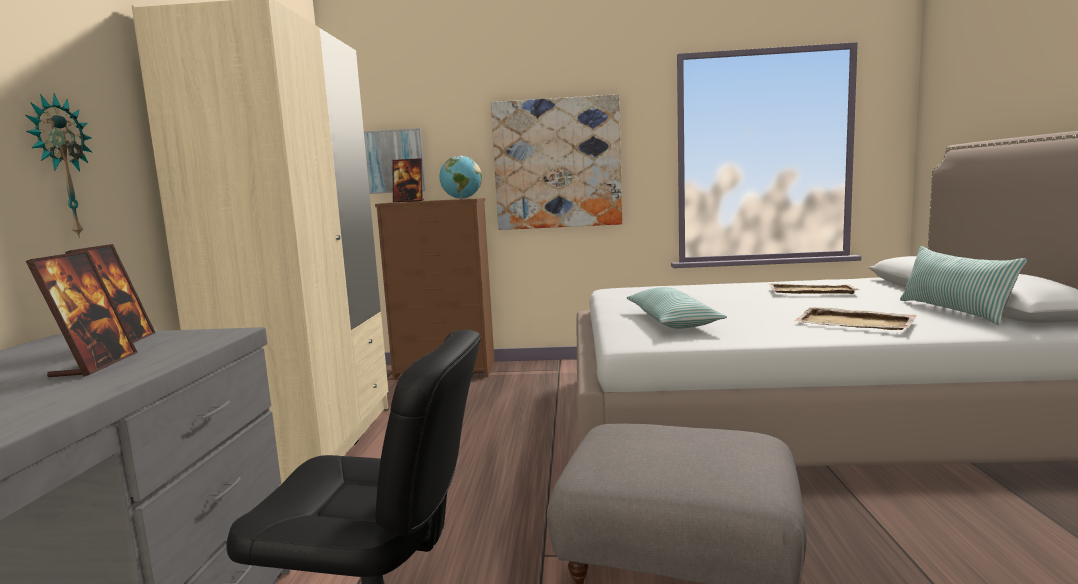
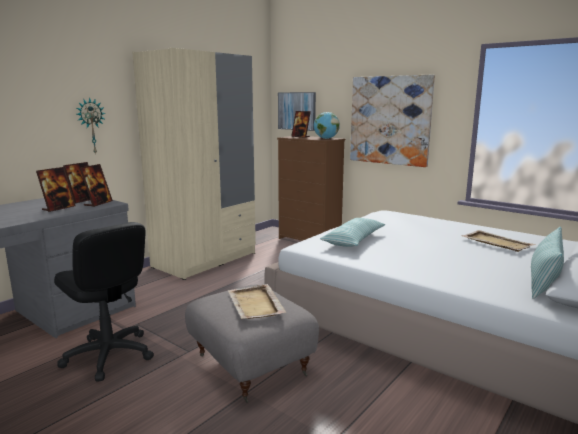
camera: 35 degrees right, 5 degrees up
(187, 339) = (98, 203): none -> picture frame
(855, 323) = (446, 270): beige tray -> beige tray (255, 304)

